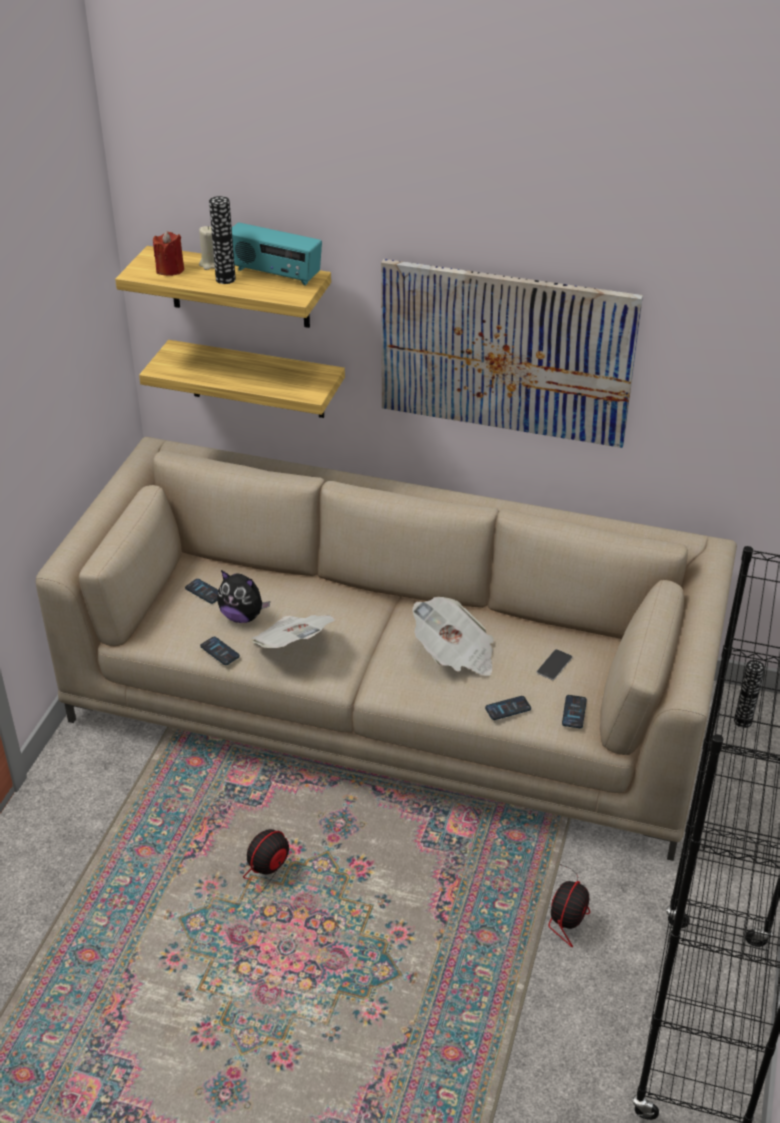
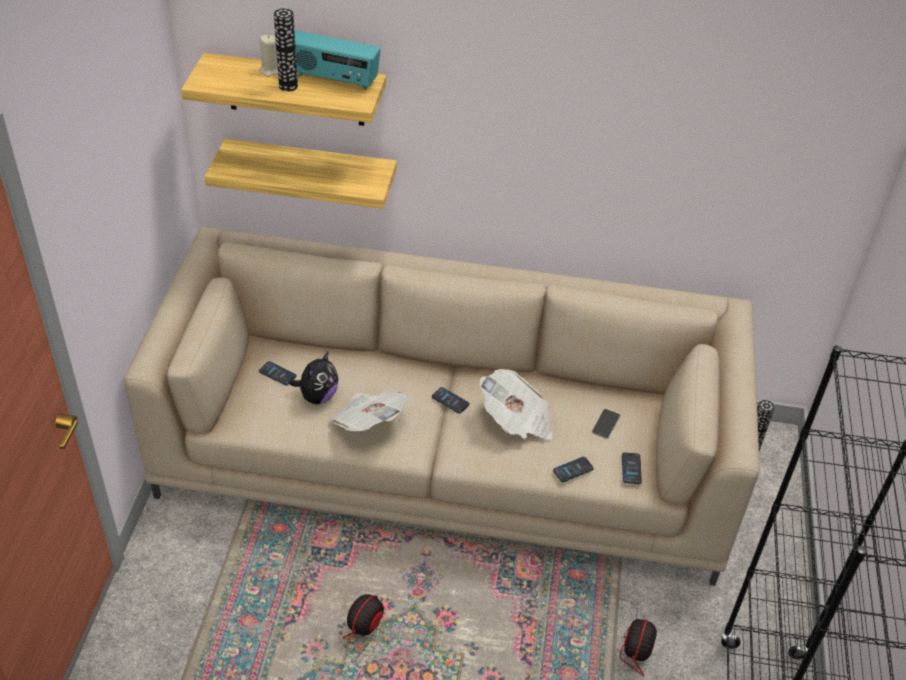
camera: 10 degrees left, 5 degrees up
(170, 270) = (232, 78): red candle -> none
(220, 651) = (302, 433): phone -> phone (450, 401)
(242, 616) = (317, 396): plush toy -> plush toy turned 75 degrees counterclockwise
(505, 352) = (550, 144): picture -> none

